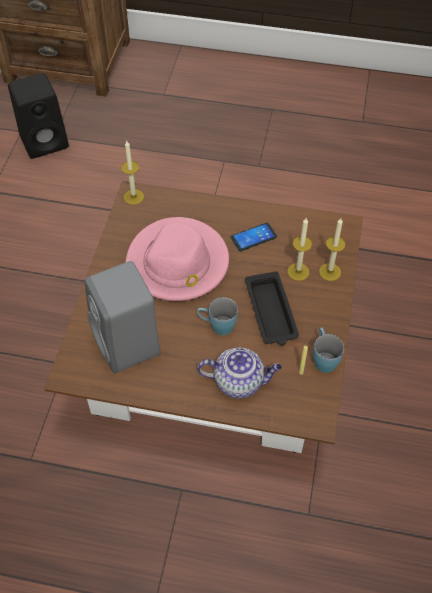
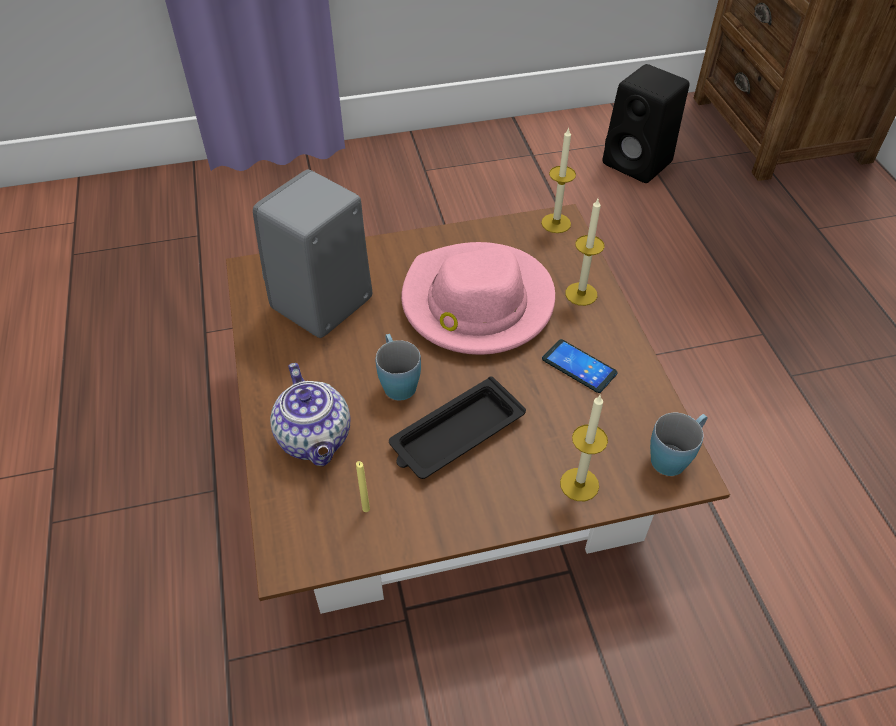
camera: 65 degrees right, 5 degrees down
(298, 272) = (552, 442): candle -> candle (581, 294)
(323, 358) = (406, 530): blue mug -> blue mug (674, 456)

